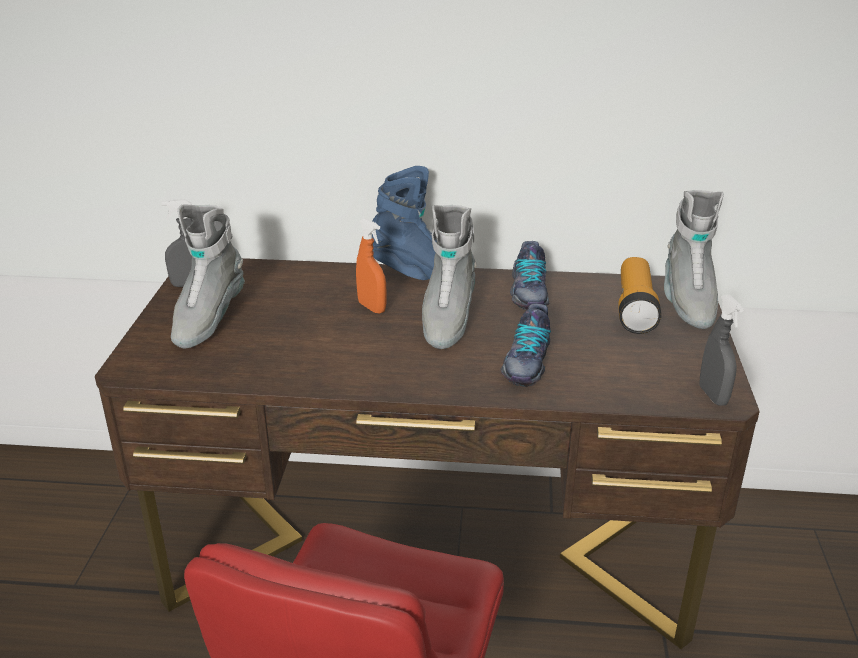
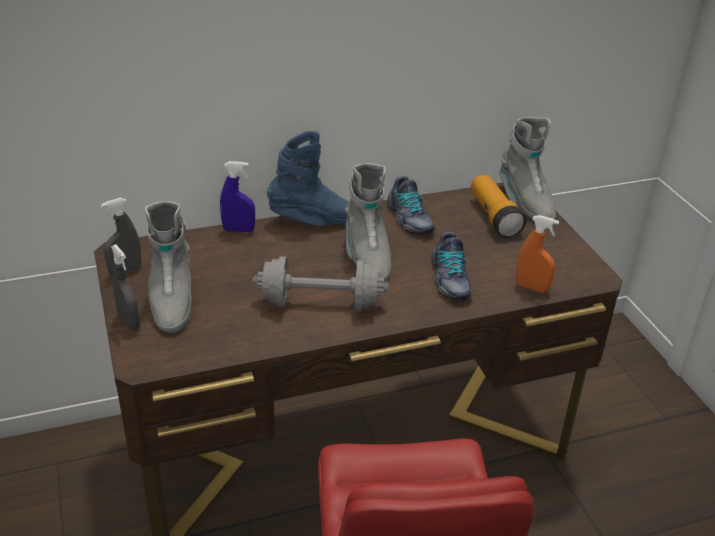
camera: 25 degrees left, 5 degrees up
(332, 269) = (238, 230): none -> blue spray bottle
(357, 354) = (320, 303): none -> grey dumbbell
(372, 307) = (299, 259): orange spray bottle -> orange spray bottle (532, 287)
(713, 396) = (588, 276): grey spray bottle -> grey spray bottle (129, 322)

